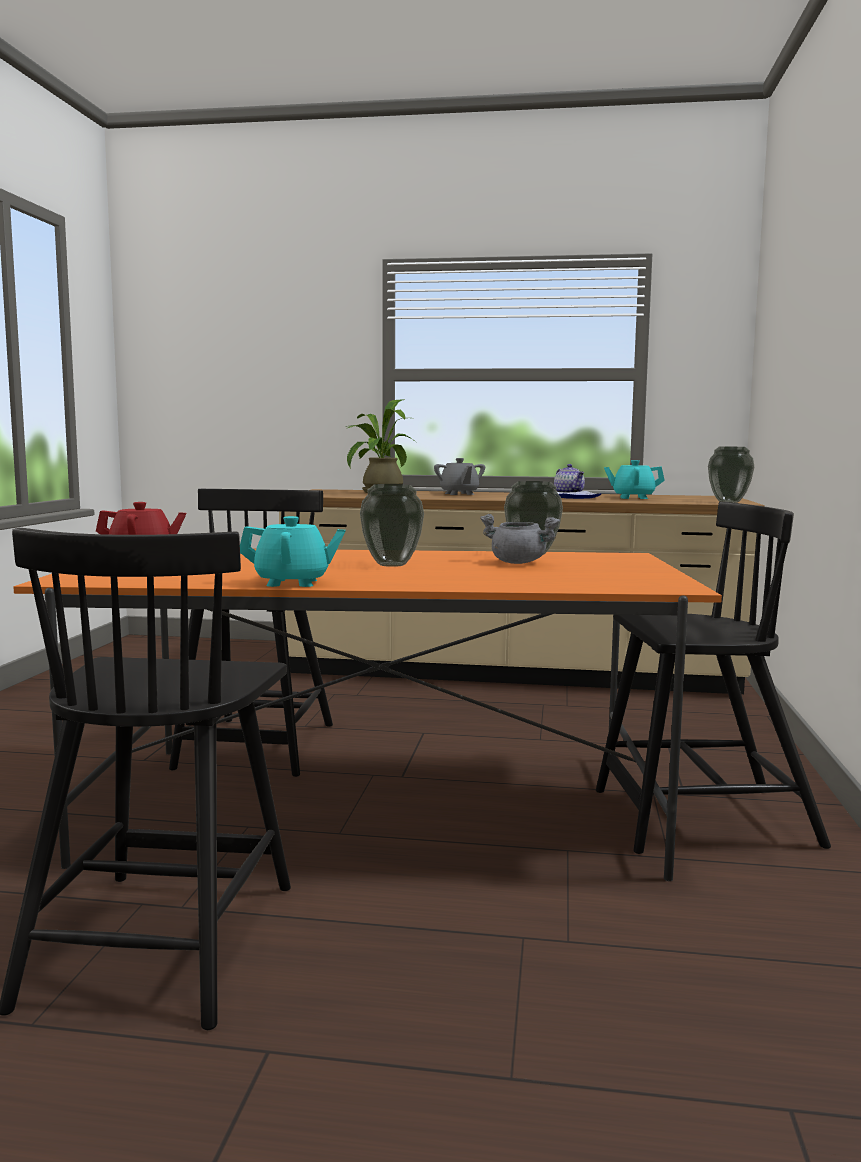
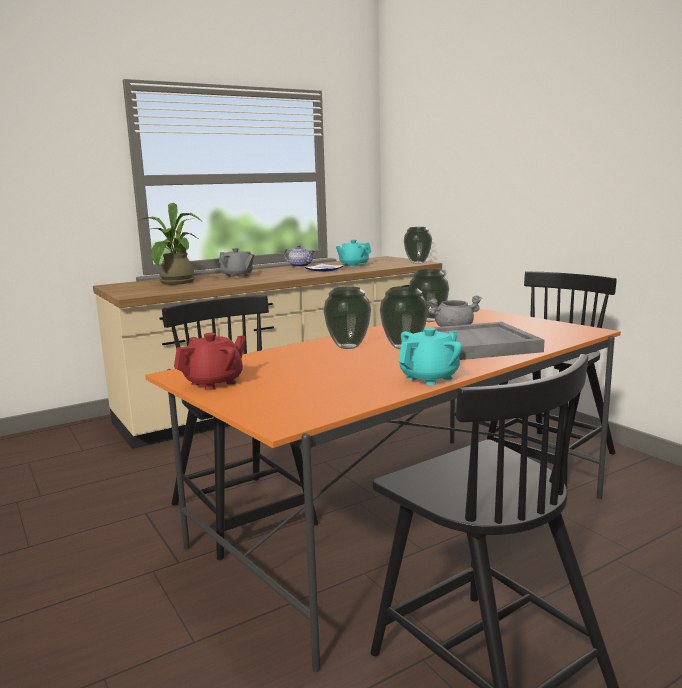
camera: 40 degrees left, 5 degrees up
(348, 557) = (348, 346): none -> vase
(473, 576) = (483, 345): none -> grey tray

